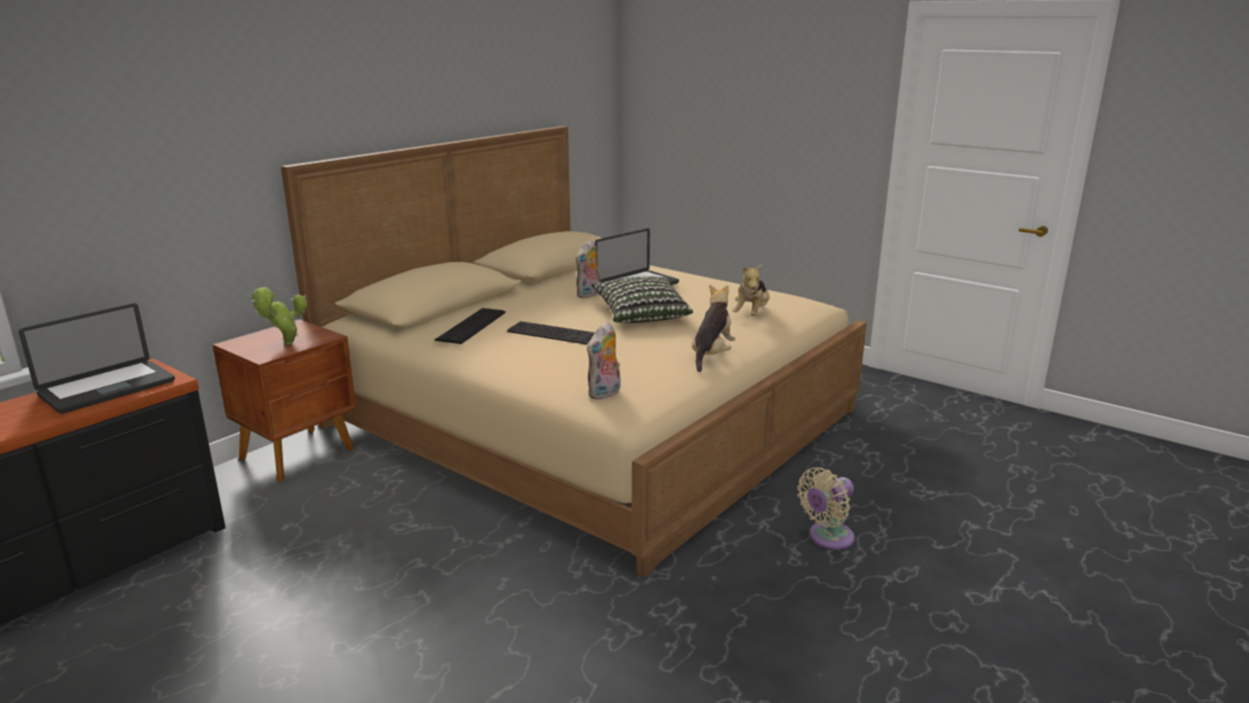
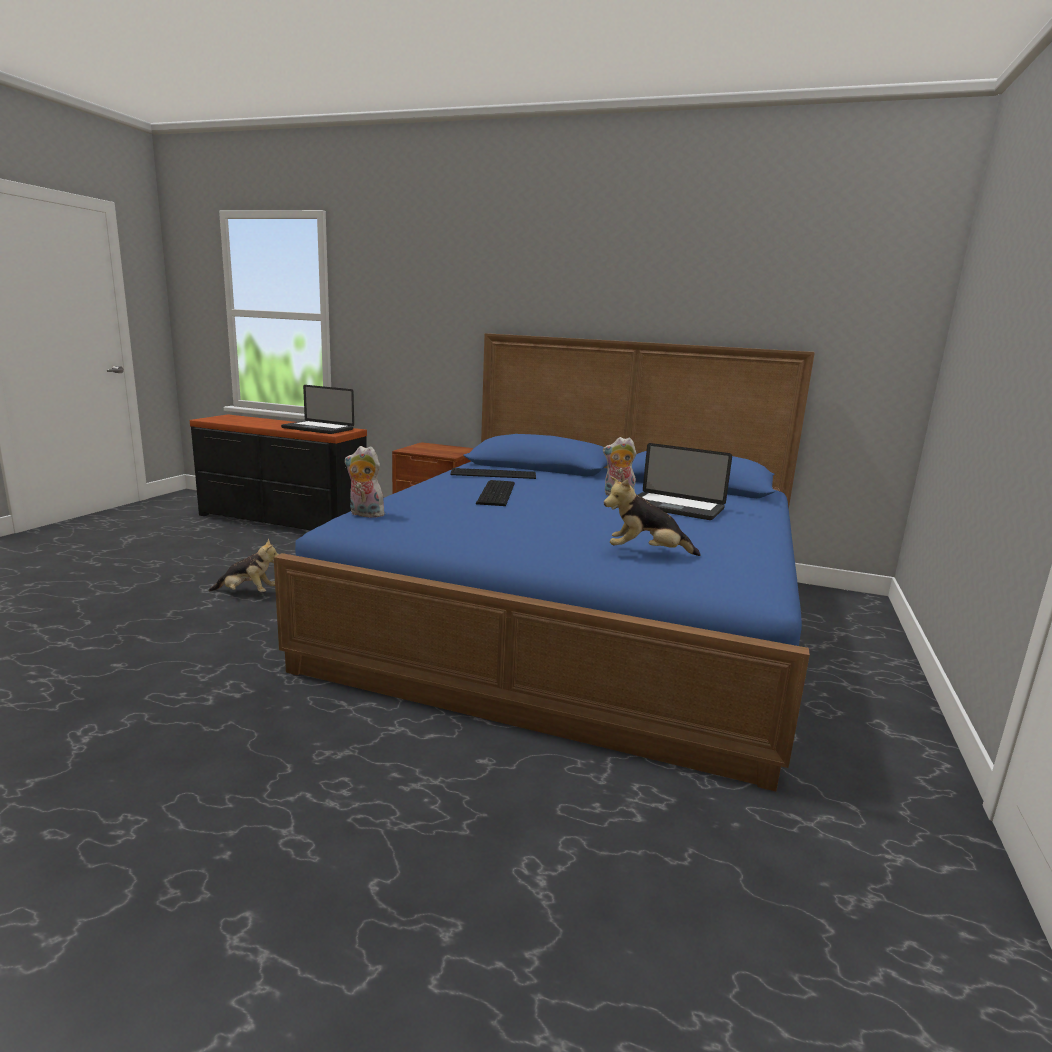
camera: 70 degrees right, 5 degrees down
(285, 344) = (430, 451): potted plant -> none
(592, 416) = (577, 616): beige bed -> blue bed
(641, 315) = (580, 513): pillow -> none
(711, 355) = (492, 544): plush toy -> plush toy (247, 593)
(827, 538) = (375, 776): beige fan -> none

